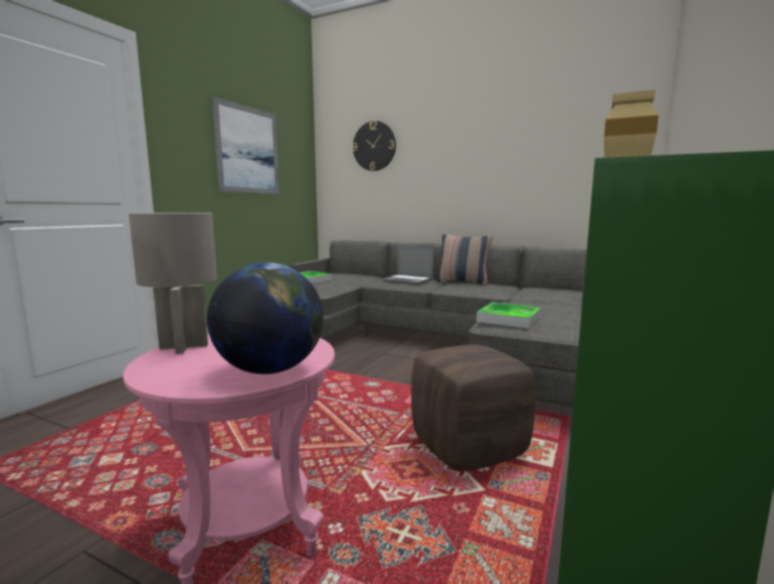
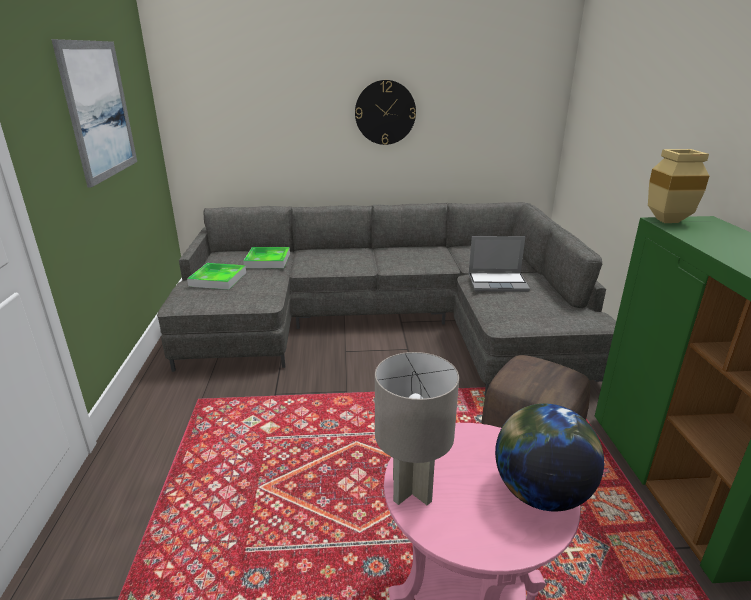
camera: 30 degrees left, 15 degrees up
(374, 146) = (249, 79): wall clock -> wall clock (385, 112)
(409, 281) = (335, 257): laptop -> laptop (498, 283)
(463, 282) = (391, 249): pillow -> none
(509, 319) = (509, 312): tray -> tray (267, 260)

